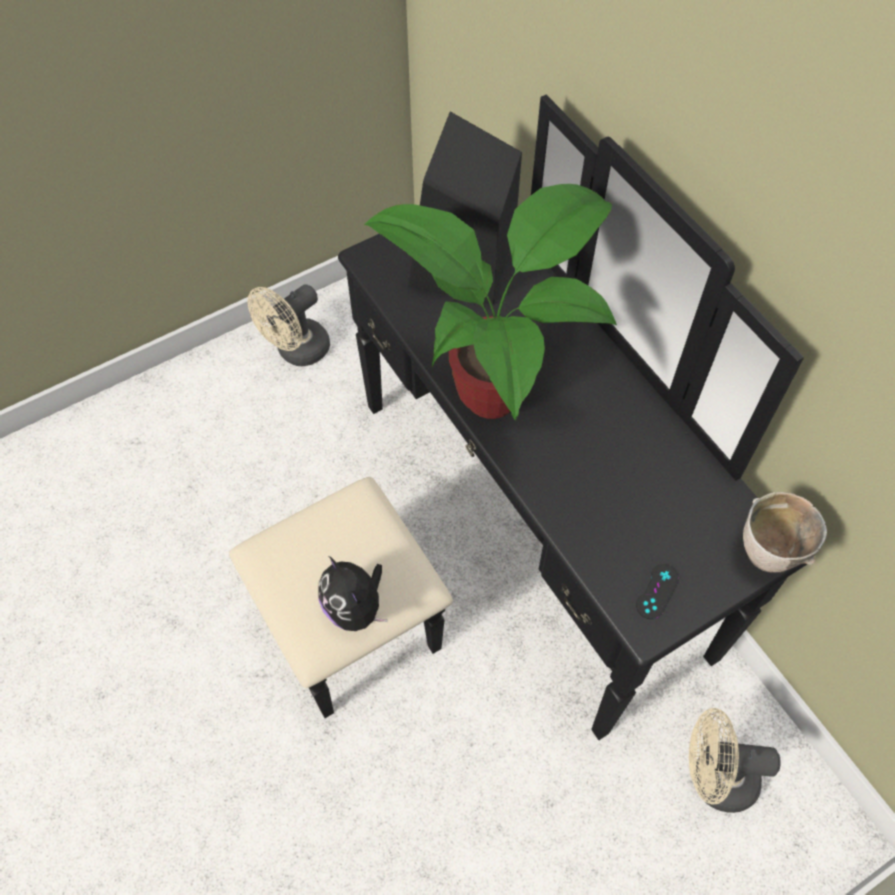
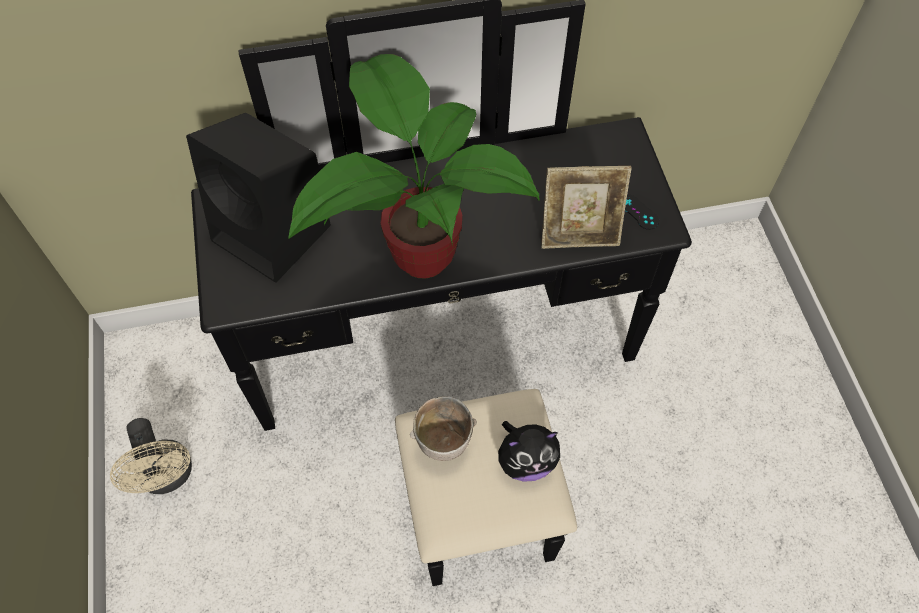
camera: 70 degrees left, 0 degrees up
(592, 536) = (579, 234): none -> picture frame
(713, 778) = (682, 298): beige fan -> none
(768, 556) = (631, 138): bowl -> bowl (446, 445)

